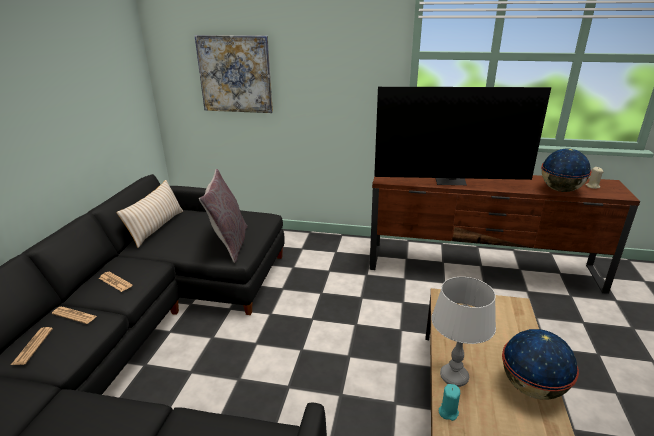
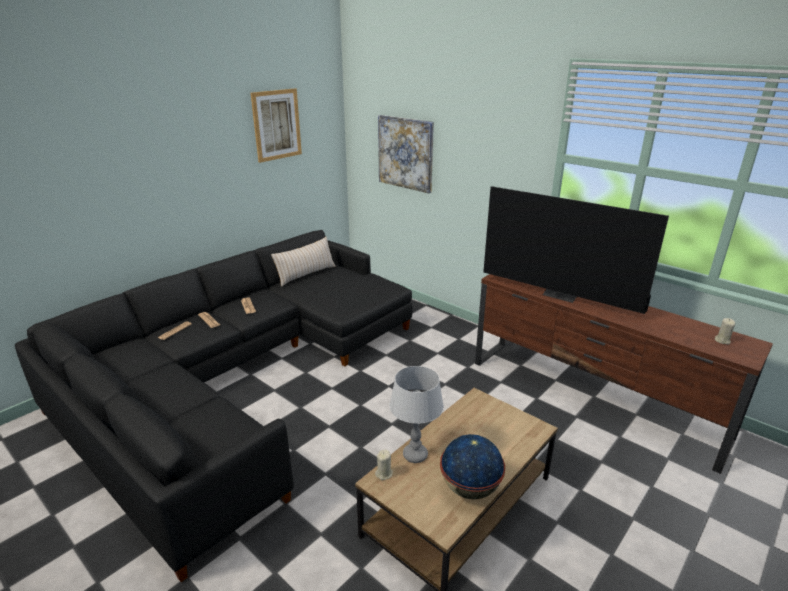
camera: 30 degrees right, 0 degrees up
(79, 52) = (276, 125): none -> picture
(229, 244) = (346, 301): grey pillow -> none
(448, 412) = (384, 473): turquoise candle -> beige candle
(560, 190) = (673, 334): globe -> none

